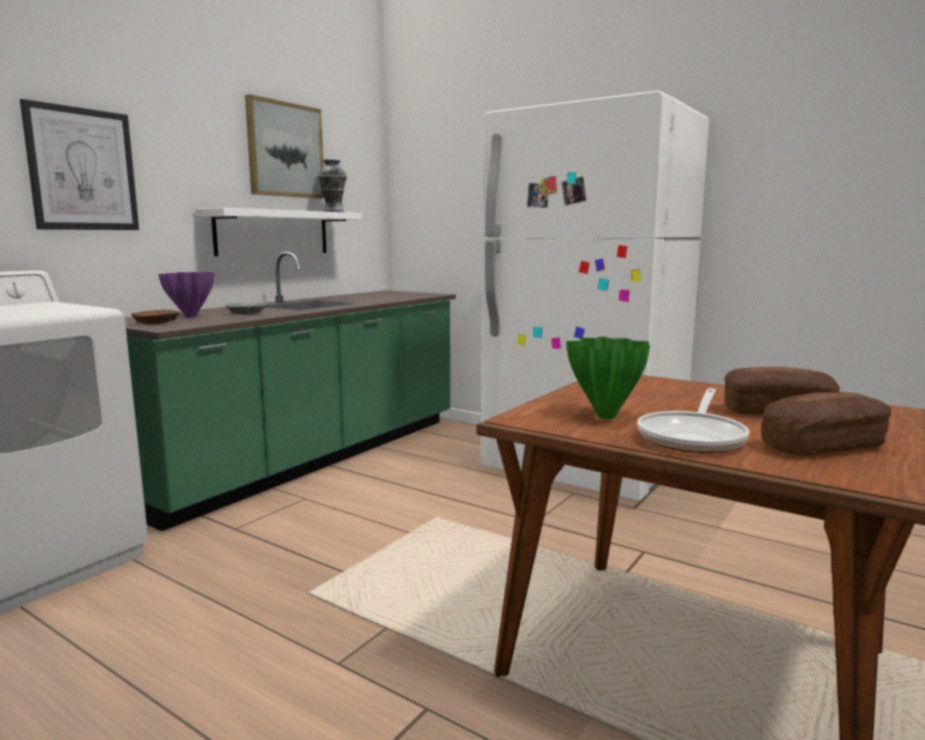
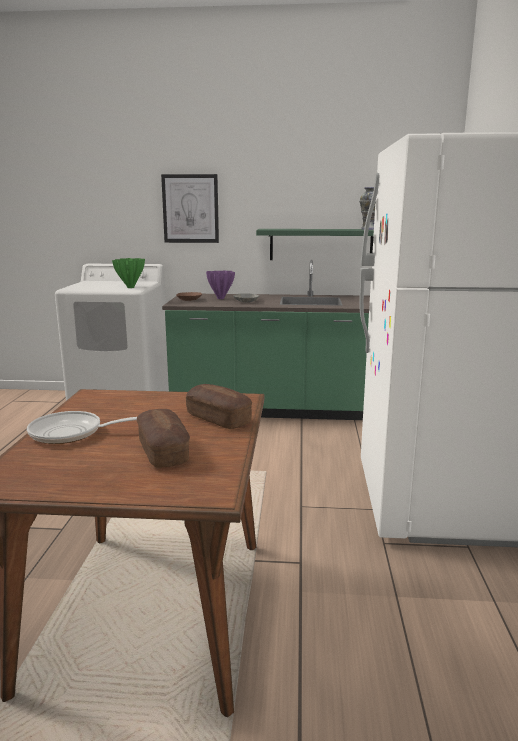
camera: 60 degrees right, 5 degrees up
(273, 233) = (321, 244): white shelf -> green shelf
(285, 150) = (338, 182): picture -> none
(606, 416) = (112, 409): green vase -> green vase (131, 287)
(822, 446) = (69, 467): bread -> bread (218, 419)

